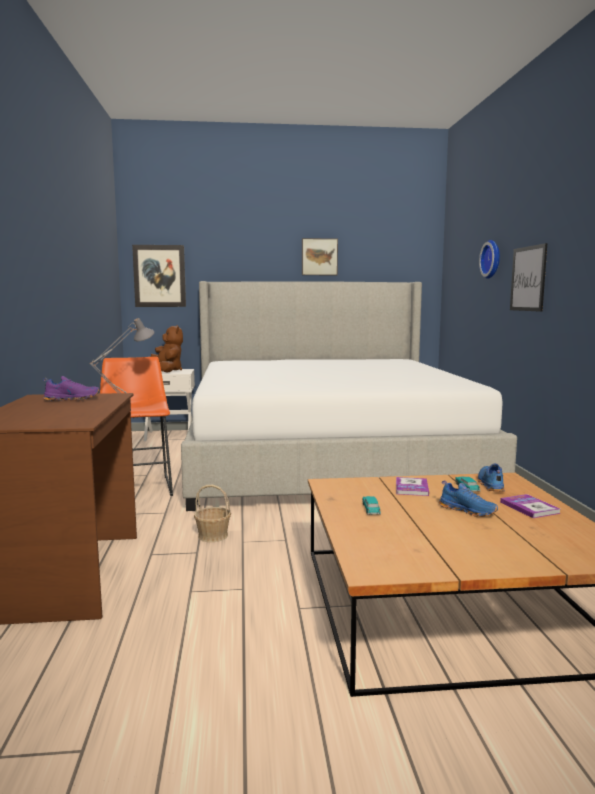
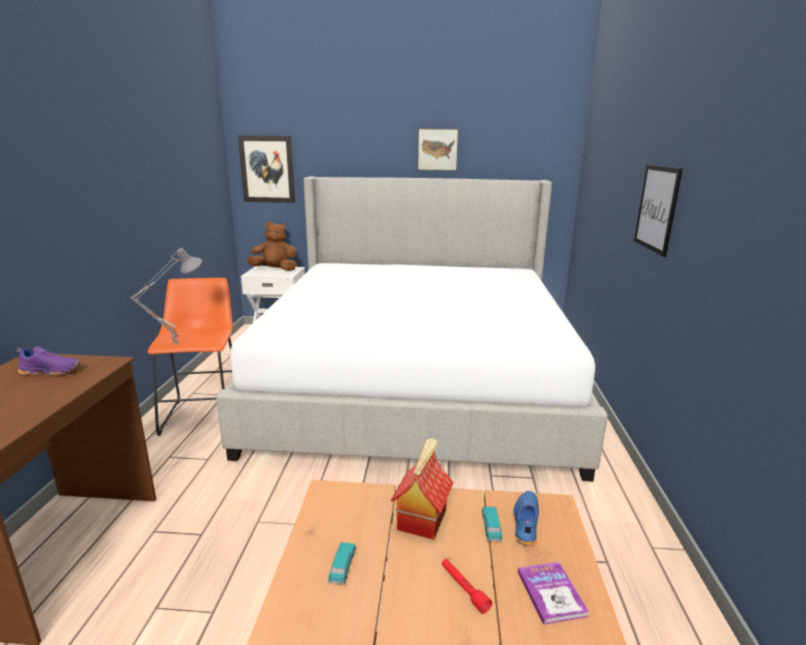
camera: 10 degrees right, 10 degrees up
(168, 371) = (275, 270): brown plush toy -> brown plush toy turned 75 degrees counterclockwise
(213, 536) = (233, 507): basket -> none
(411, 488) = (421, 518): book -> toy house
(468, 510) = (464, 589): blue shoe -> red flashlight
(492, 259) = (625, 169): wall clock -> none

